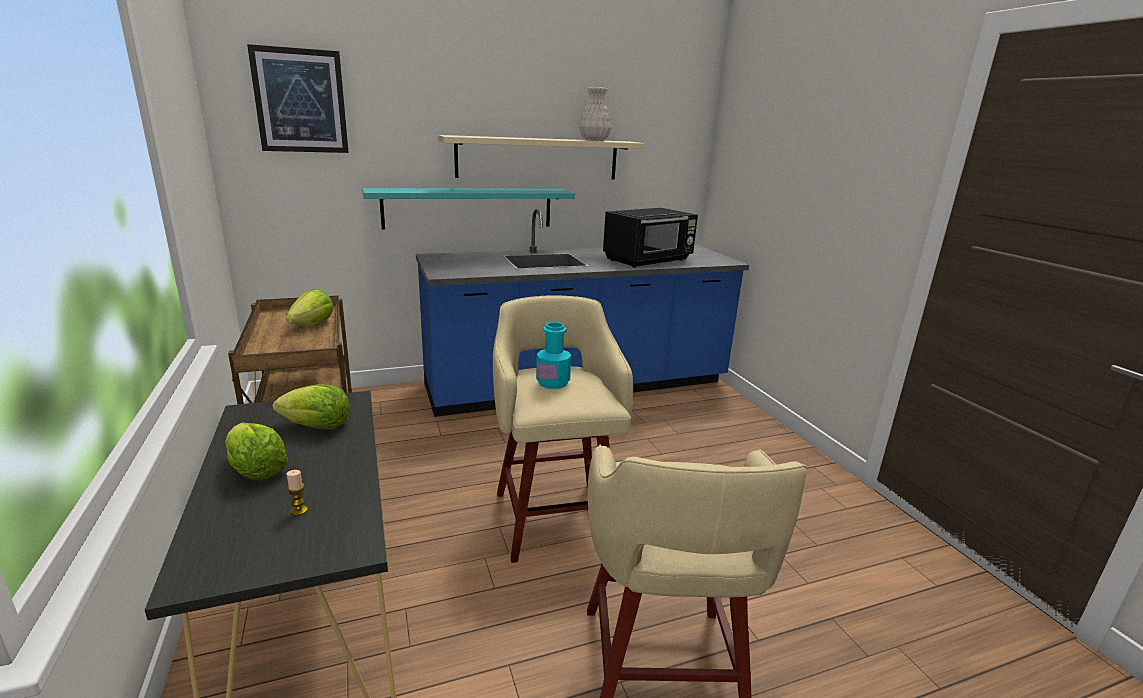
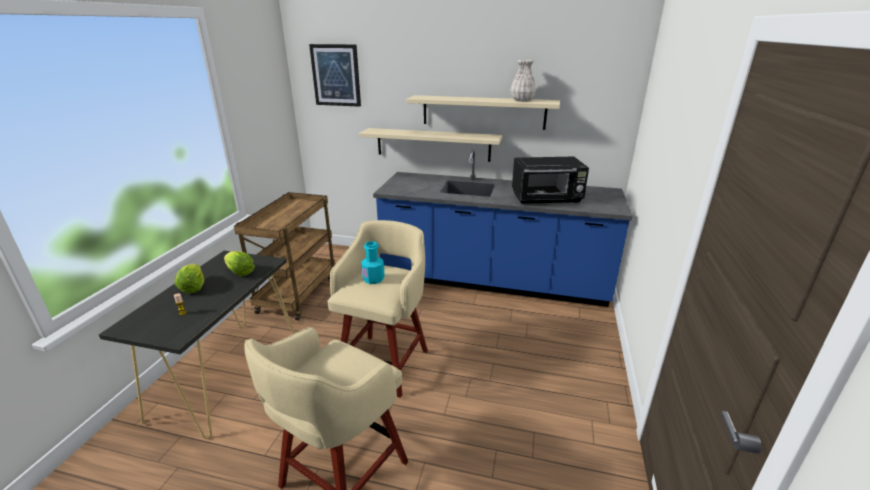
camera: 35 degrees right, 5 degrees up
(312, 324) = (299, 212): lettuce -> none
(468, 208) = (433, 144): turquoise shelf -> beige shelf

